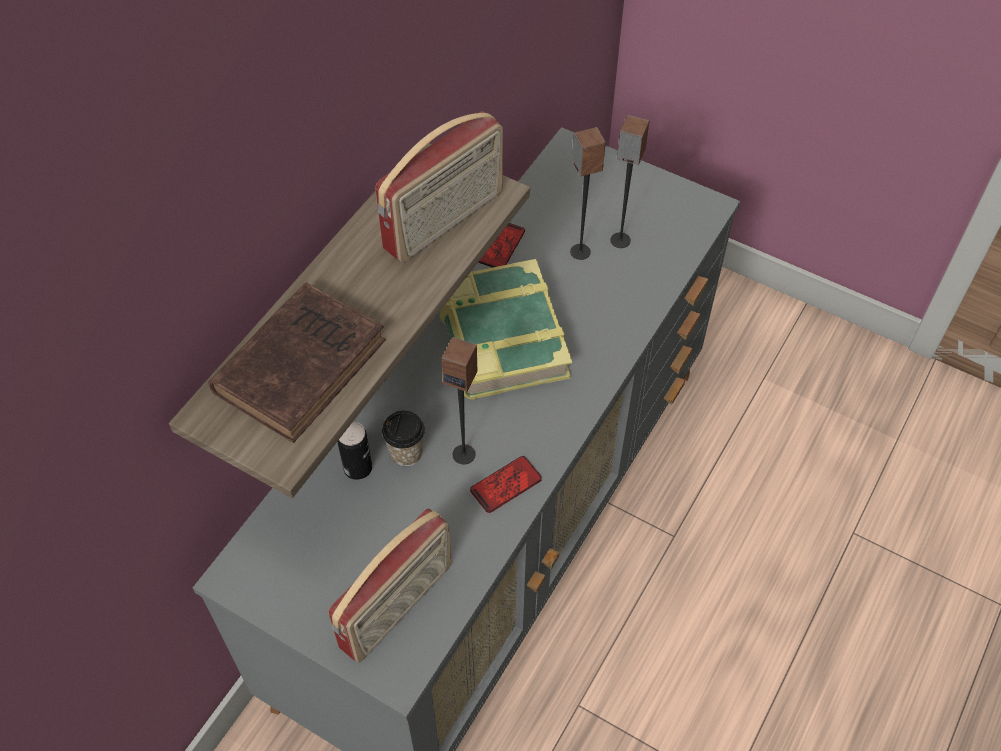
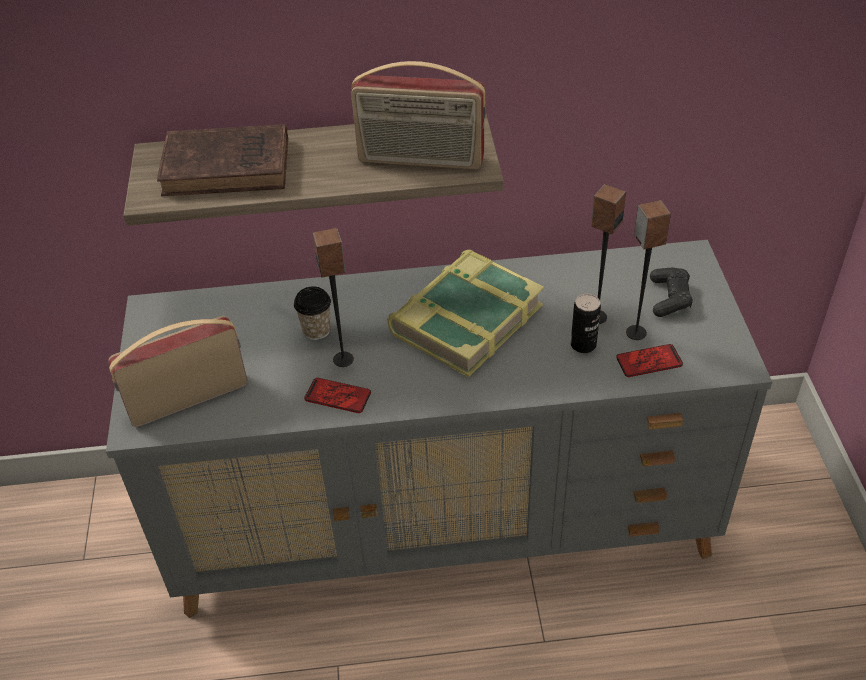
camera: 55 degrees right, 10 degrees down
(358, 468) = (282, 314): can -> can (583, 345)
(398, 607) = (188, 398): radio -> radio turned 150 degrees clockwise
(501, 246) = (550, 273): phone -> phone (649, 361)
(603, 194) = (669, 298): none -> black game controller

